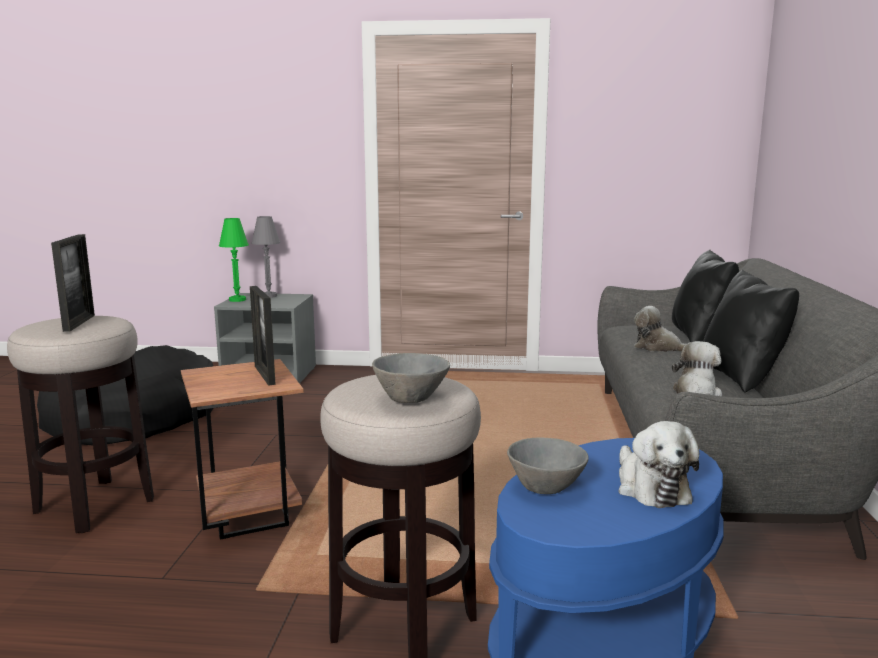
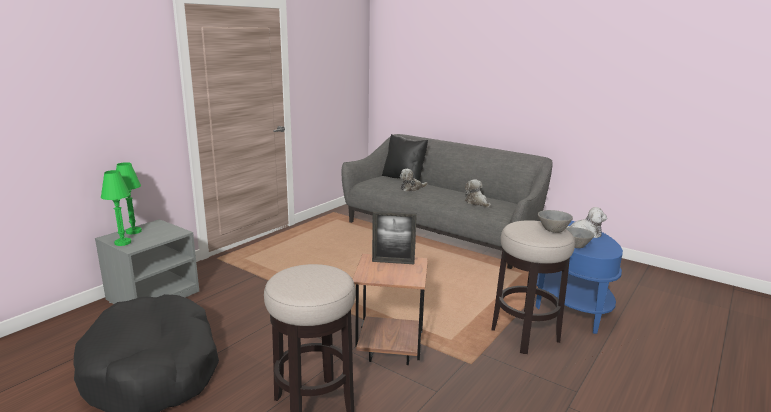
camera: 60 degrees left, 5 degrees up
(79, 323) = (314, 276): picture frame -> none
(269, 296) = (133, 231): grey table lamp -> green table lamp
(741, 376) = (463, 191): black pillow -> none

